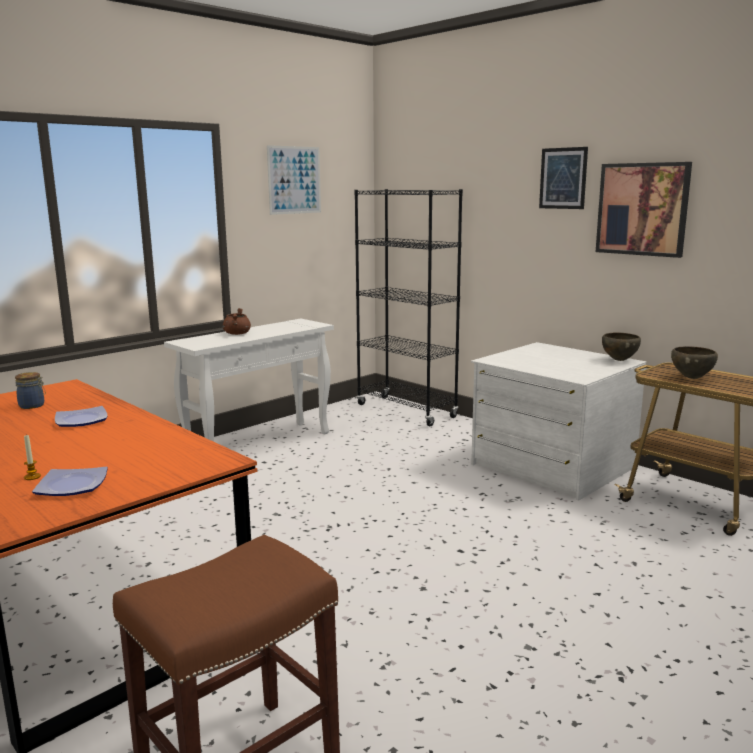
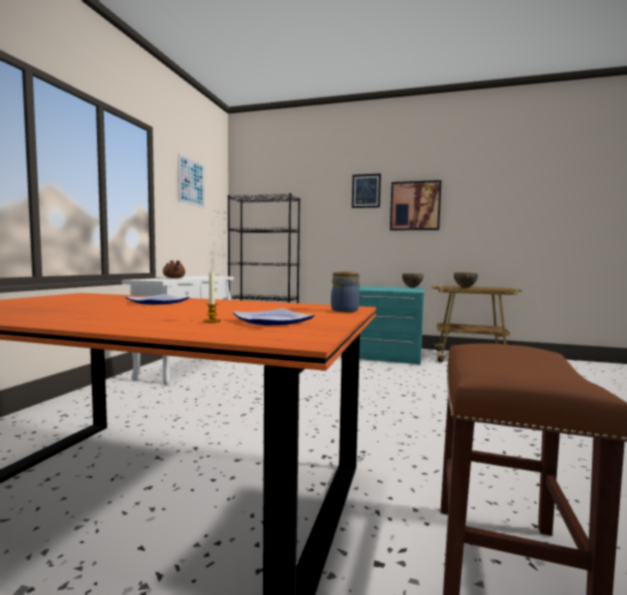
camera: 30 degrees left, 10 degrees down
(33, 406) = (76, 300): jar -> jar (346, 310)
(551, 466) = (382, 353): white dresser -> turquoise dresser

